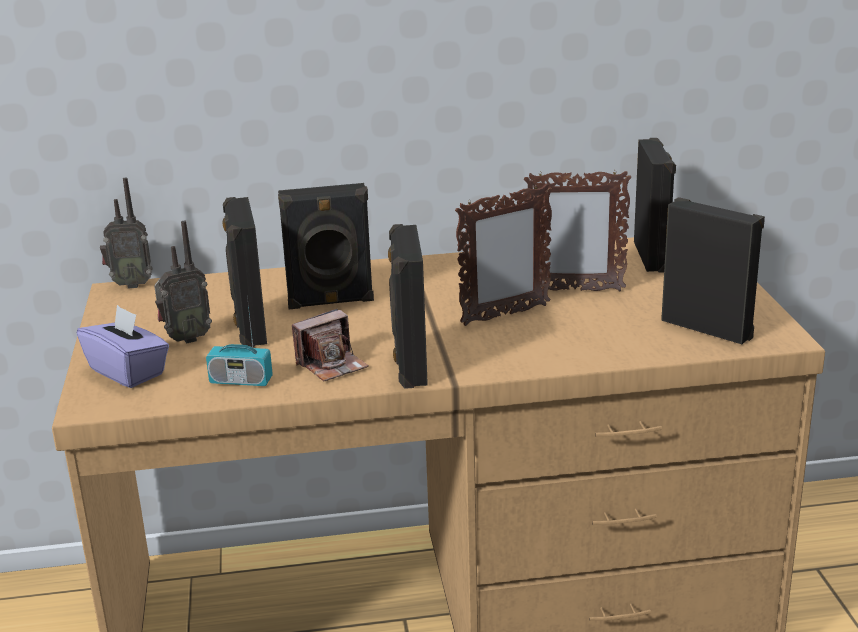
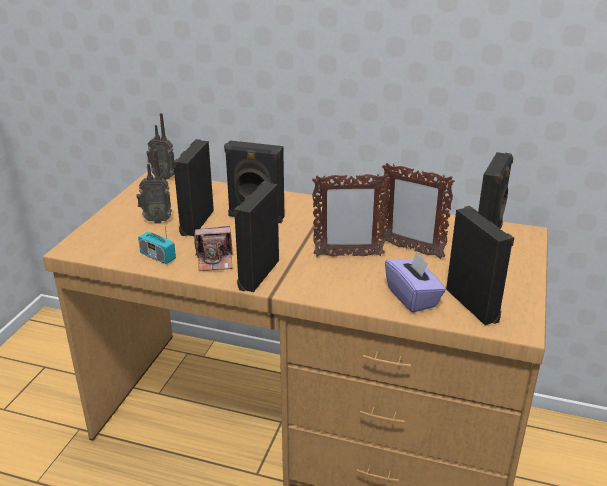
camera: 25 degrees right, 5 degrees up
(128, 371) = (109, 233): purple tissue box -> purple tissue box (413, 297)

